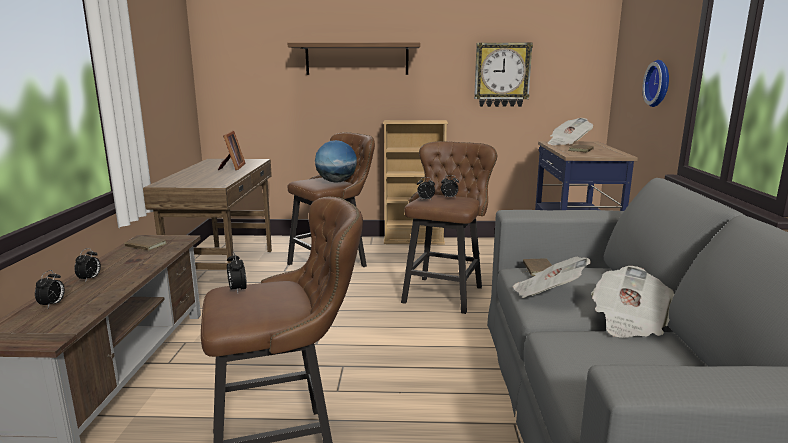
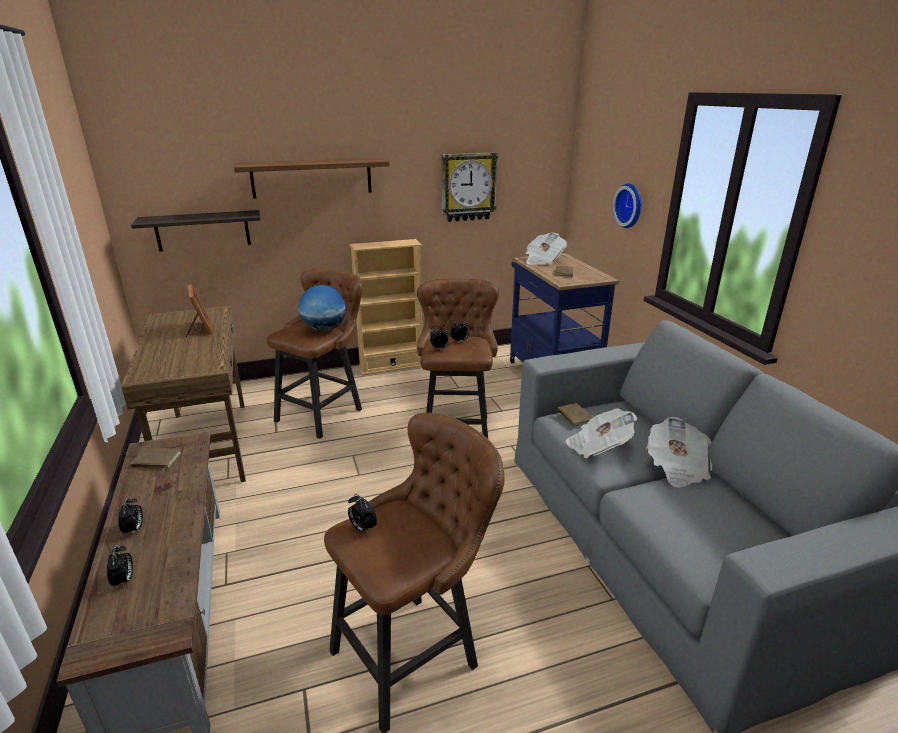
camera: 20 degrees left, 10 degrees up
(264, 99) = (203, 230): none -> shelf

